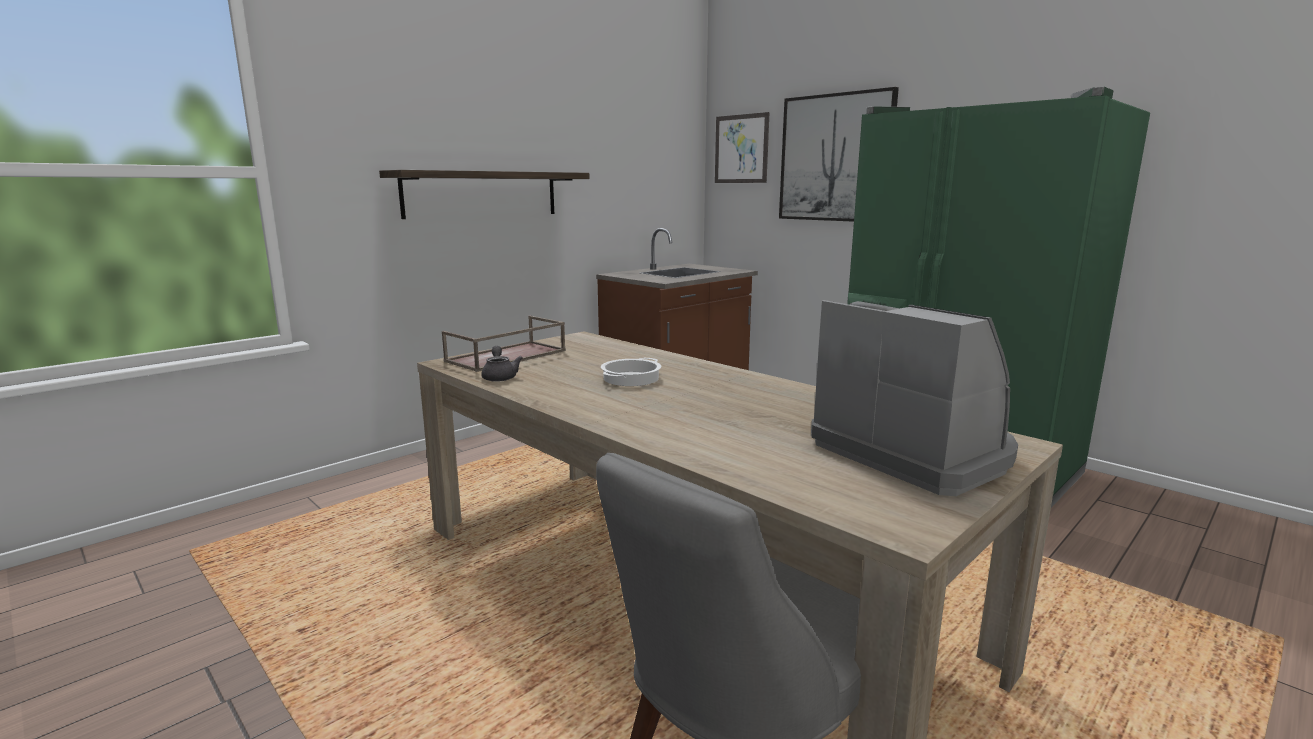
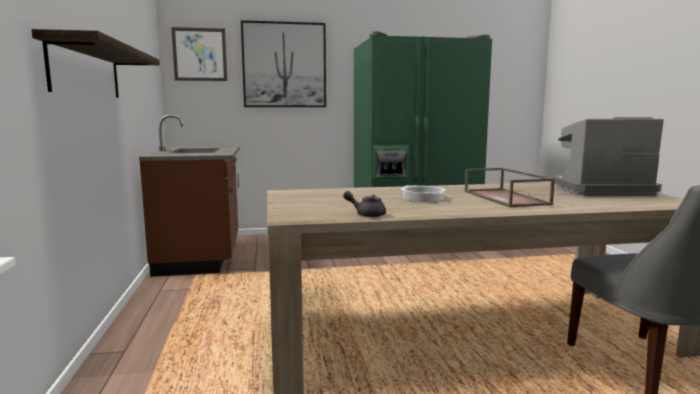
camera: 55 degrees left, 5 degrees down
(506, 356) = (306, 208): brown tray -> brown tray (506, 198)

